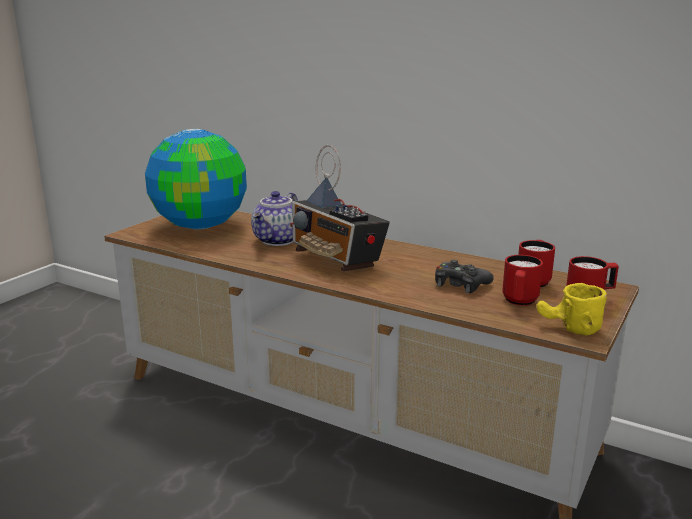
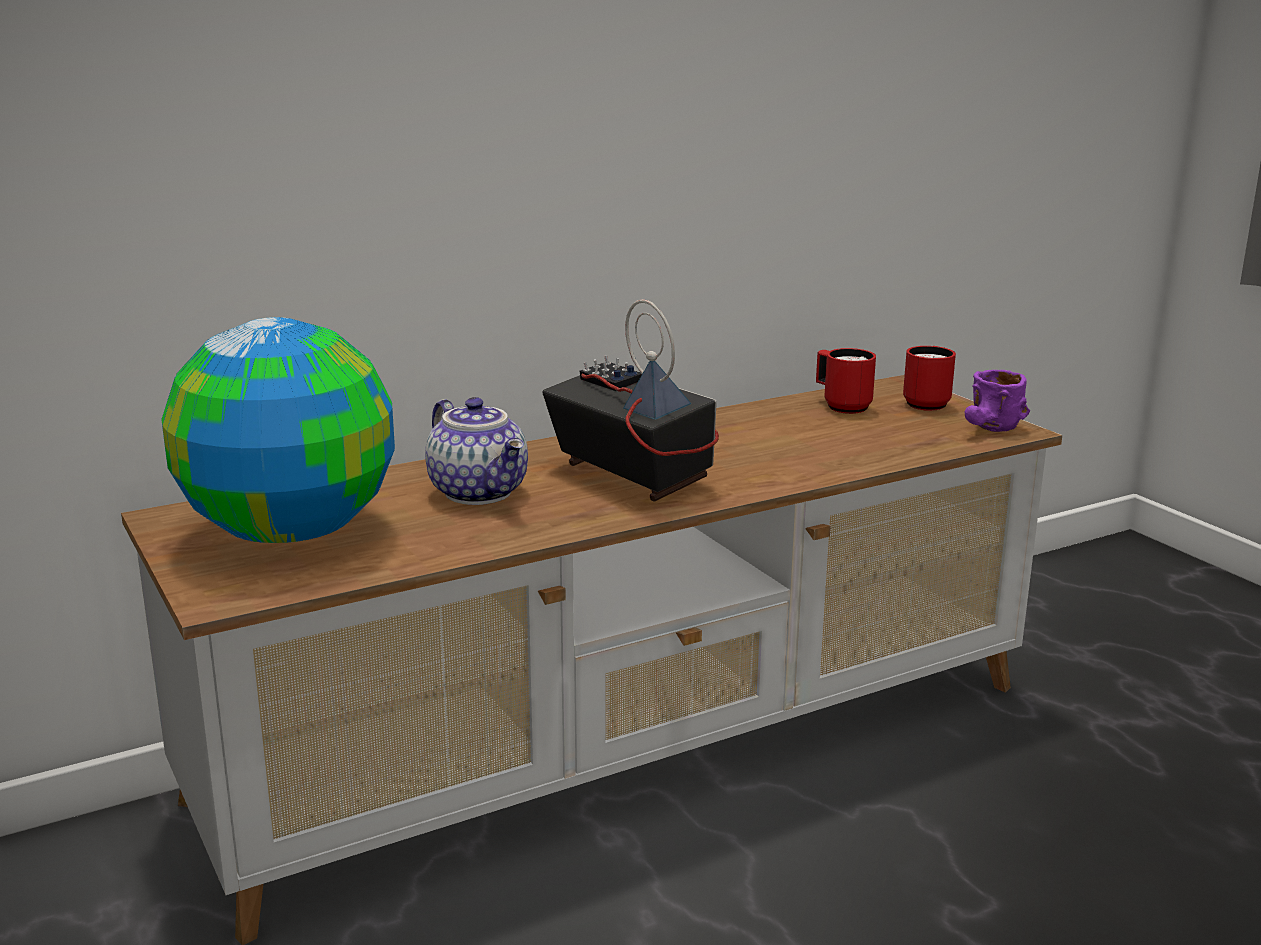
camera: 60 degrees left, 0 degrees up
(337, 260) = (630, 476): radio -> radio turned 120 degrees counterclockwise
(460, 284) = (812, 438): black game controller -> none
(519, 302) = (899, 429): red mug -> none
(568, 328) = (990, 430): yellow mug -> purple mug

